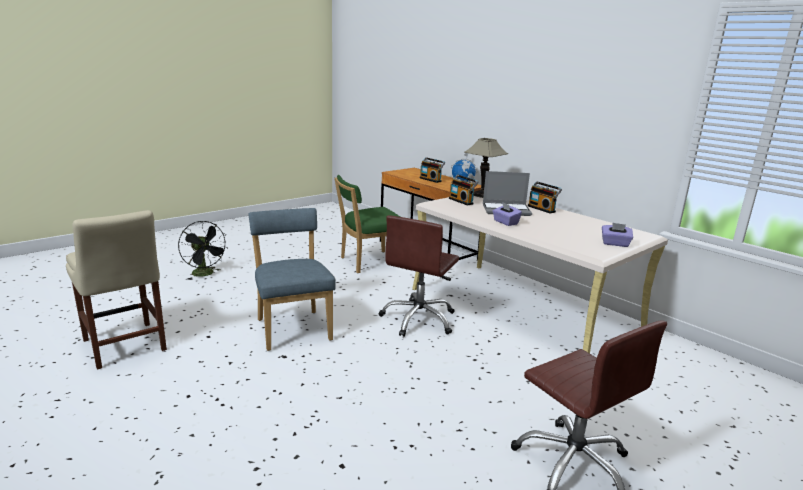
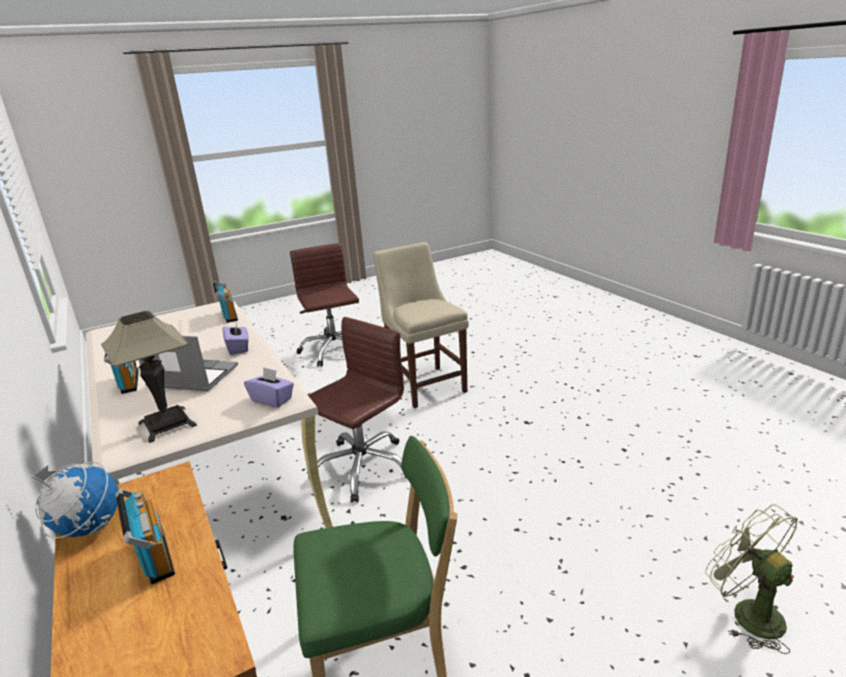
camera: 165 degrees left, 5 degrees up
(125, 347) = (708, 438): beige chair -> beige chair (425, 384)
(205, 274) = (747, 612): black fan -> green fan
(293, 328) = (525, 459): blue chair -> none
(462, 201) = (229, 405): radio -> radio (228, 315)
(615, 244) = (173, 317): purple tissue box -> purple tissue box (272, 399)

